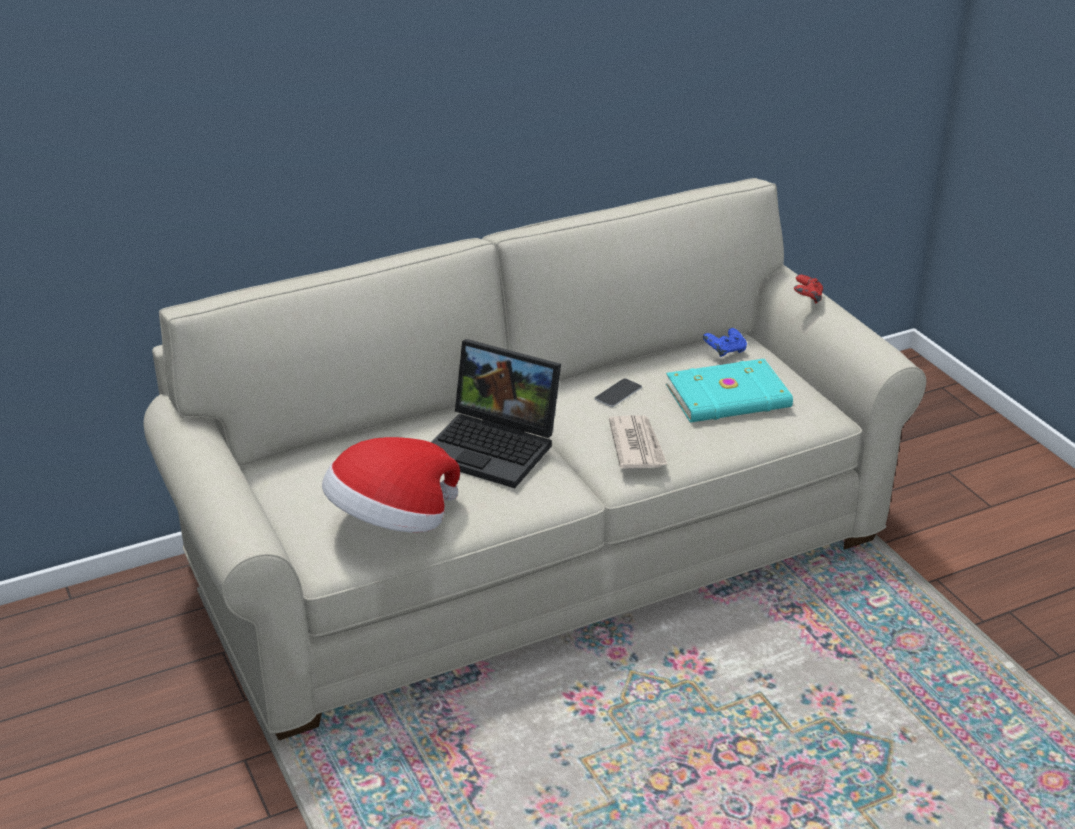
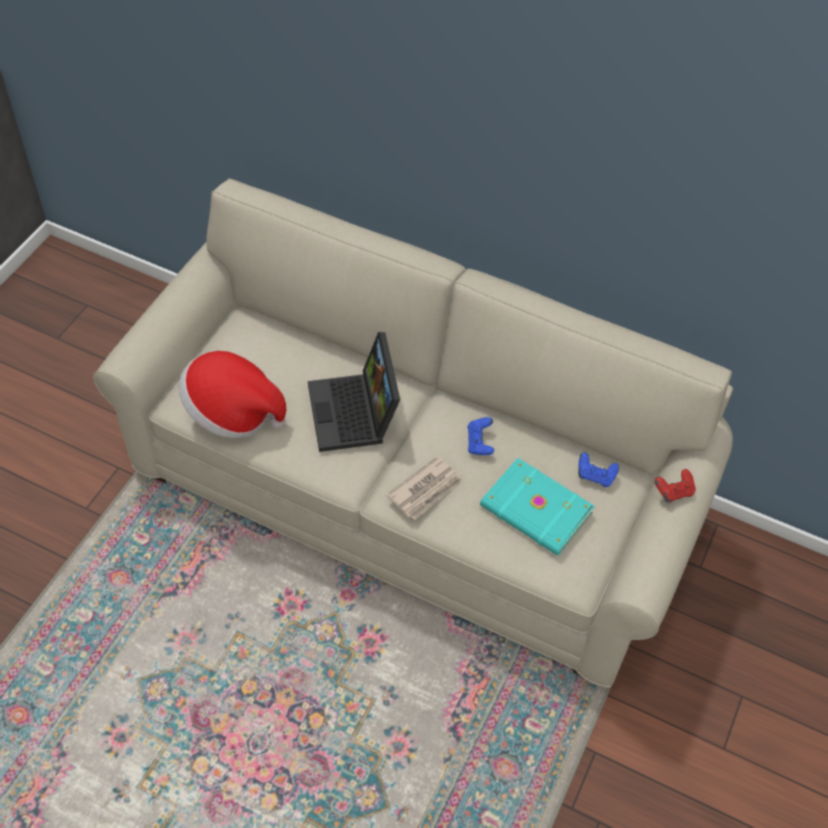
camera: 50 degrees right, 20 degrees up
(618, 393) = (480, 443): phone -> blue game controller

